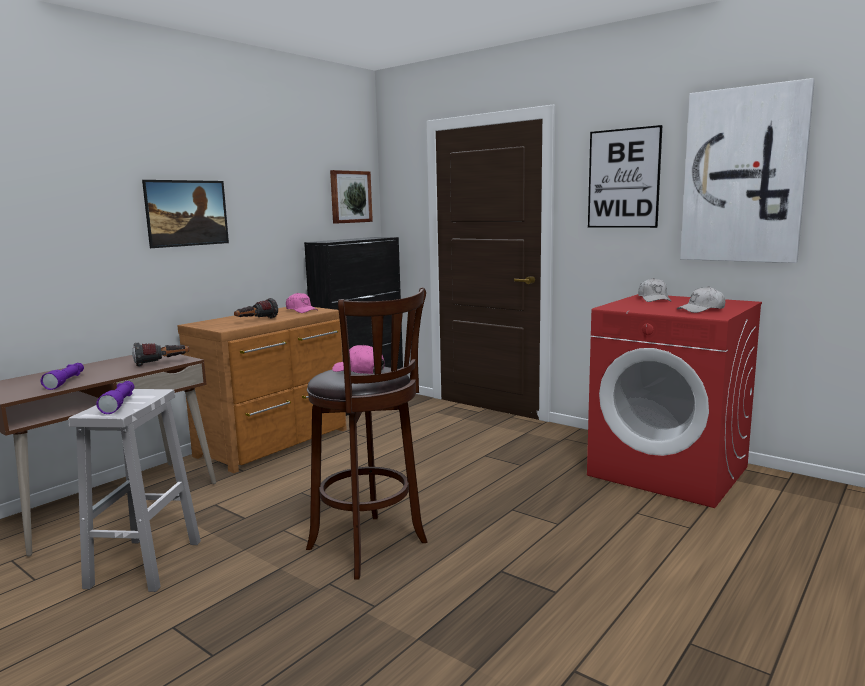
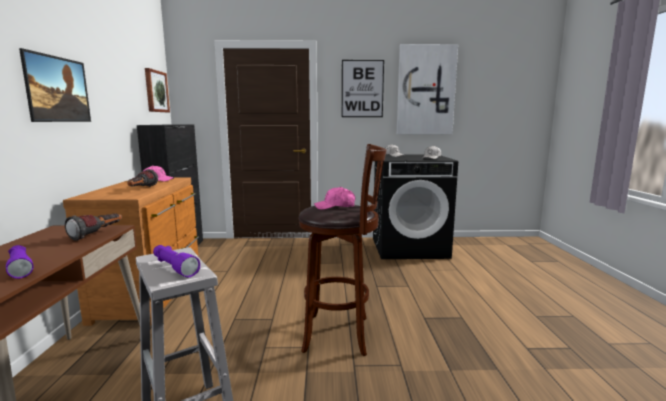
camera: 40 degrees left, 0 degrees up
(669, 471) = (409, 248): red washing machine -> black washing machine

